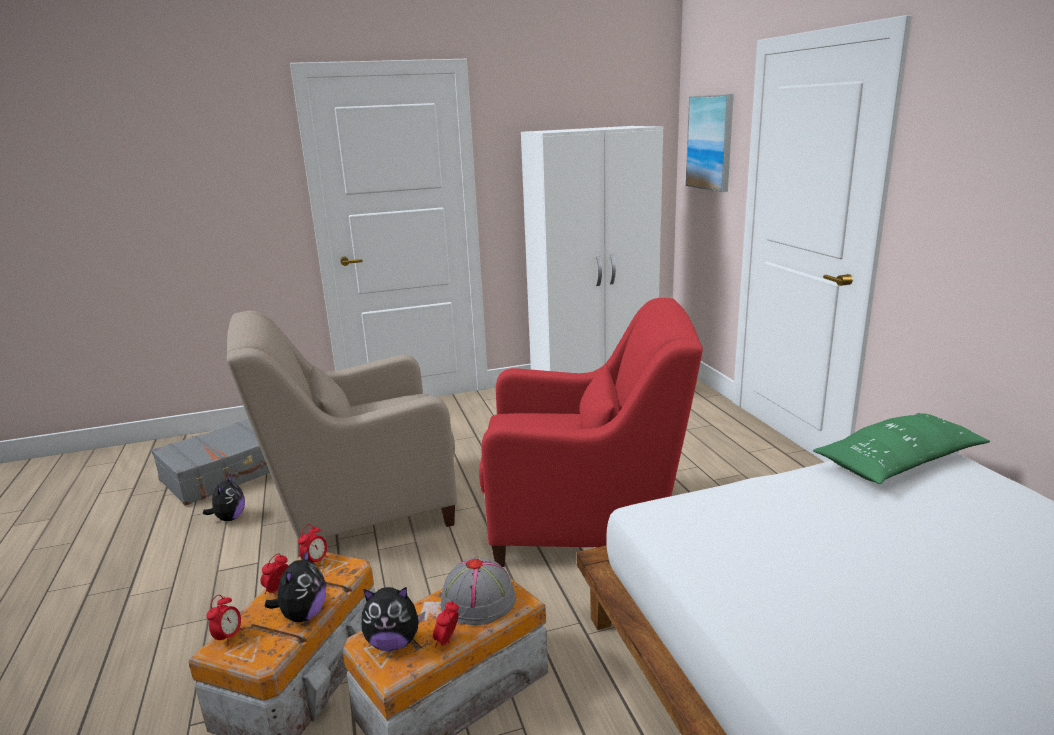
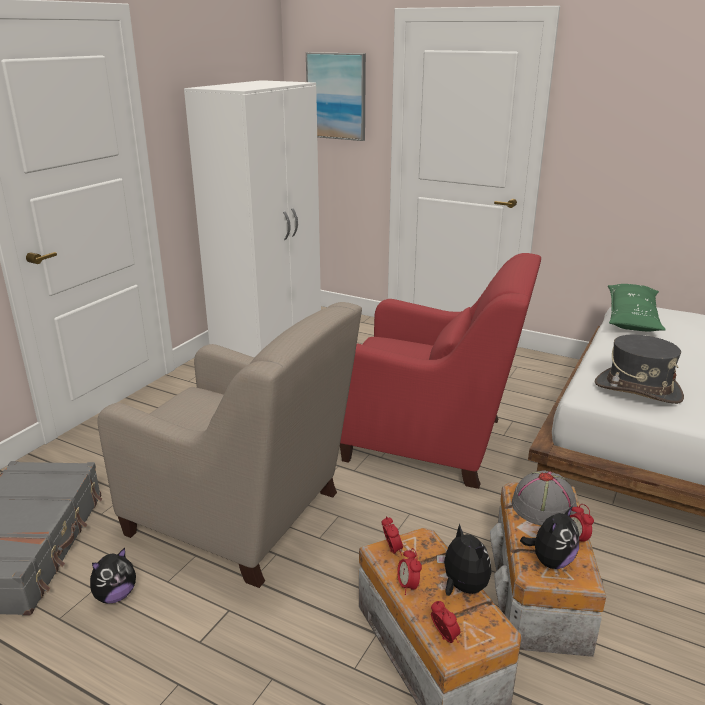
camera: 45 degrees left, 5 degrees up
(229, 518) = (115, 595): plush toy -> plush toy turned 90 degrees clockwise
(361, 508) = (241, 516): beige armchair -> beige armchair turned 90 degrees counterclockwise
(585, 522) = (431, 441): red armchair -> red armchair turned 60 degrees clockwise
(710, 531) = (637, 390): none -> grey hat

